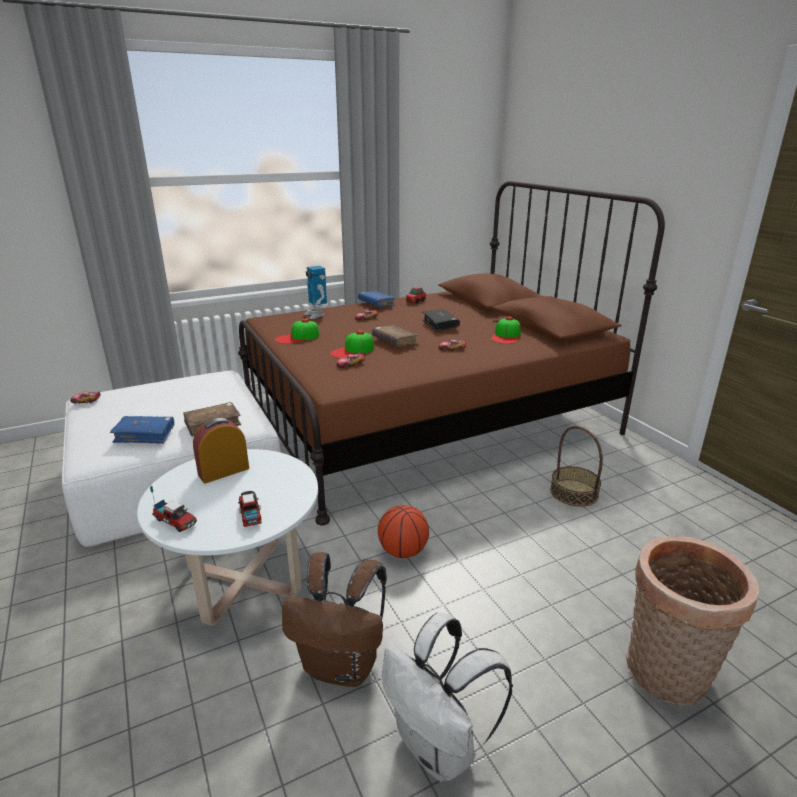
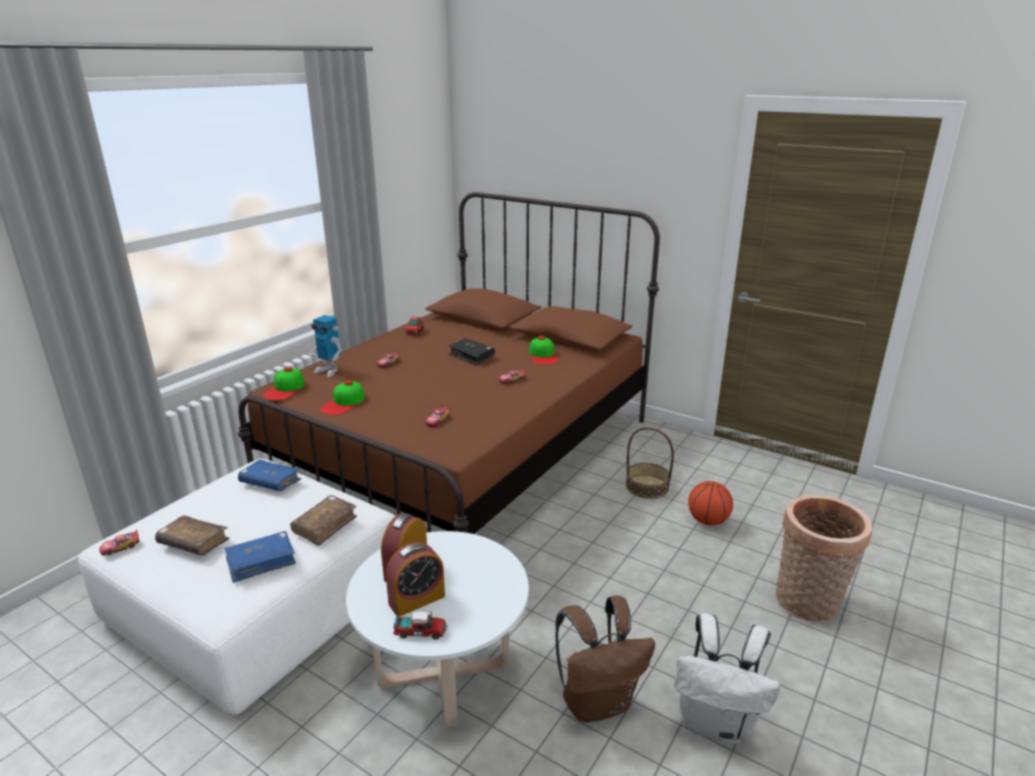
camera: 30 degrees left, 0 degrees up
(202, 497) = (417, 600): none -> alarm clock
(250, 514) = (482, 598): toy truck -> none
(353, 350) = (422, 405): cap -> cap (285, 389)
(376, 304) = (378, 343): blue book -> blue book (270, 482)
(394, 342) = (450, 385): brown book -> brown book (193, 543)
(403, 551) = (559, 588): basketball -> basketball (707, 521)

